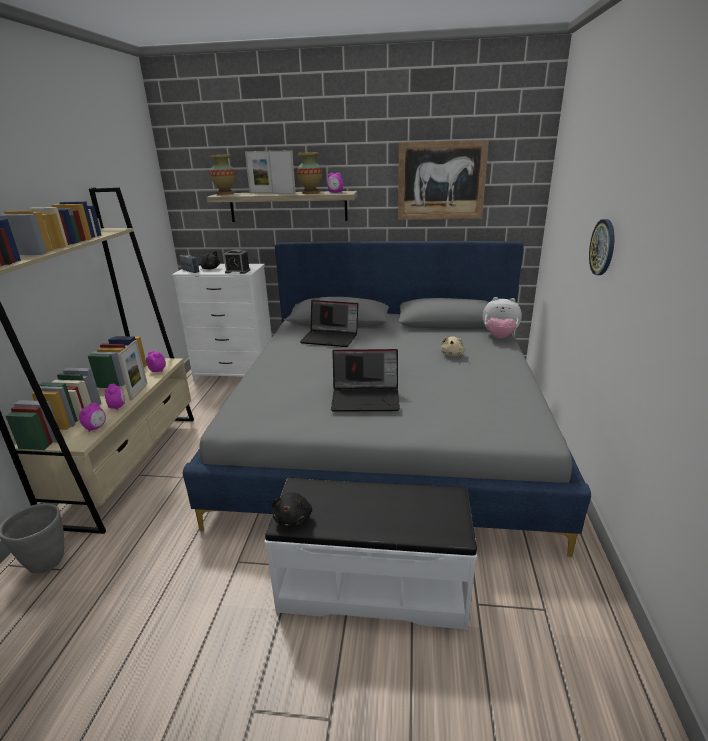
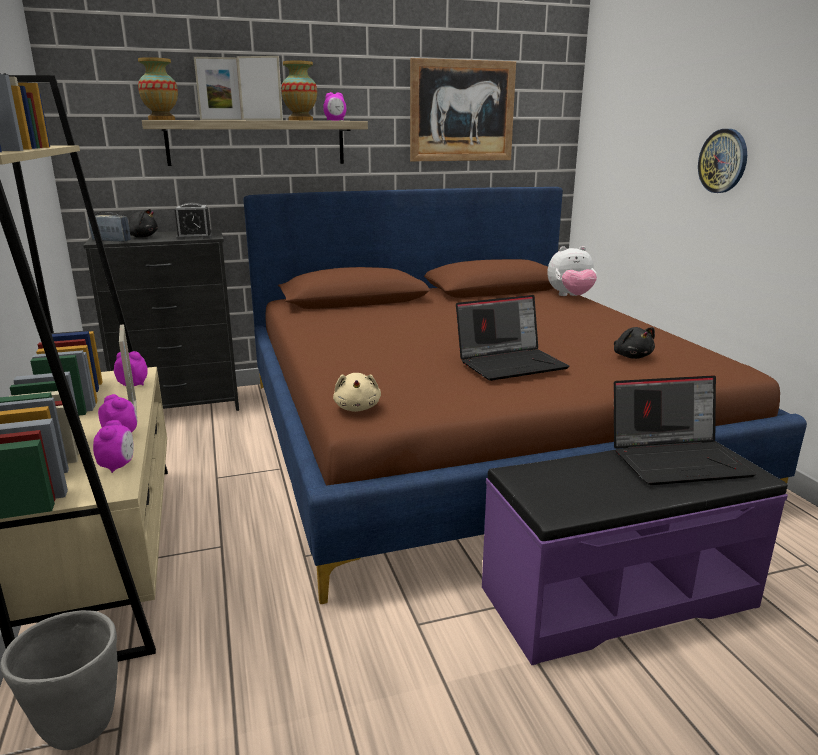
camera: 25 degrees left, 5 degrees down
(235, 373) = (179, 405): white dresser -> black dresser
(293, 518) = (559, 505): black plush toy -> black plush toy (631, 356)
(331, 338) = (371, 316): laptop -> laptop (678, 459)
(373, 584) = (616, 595): white bench -> purple bench
(388, 433) = (470, 436): grey bed -> brown bed
(452, 354) = (545, 315): beige plush toy -> beige plush toy (357, 408)

